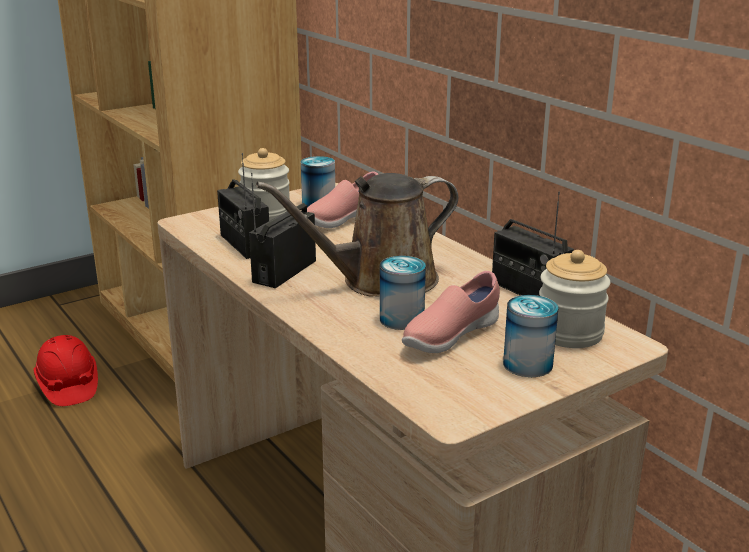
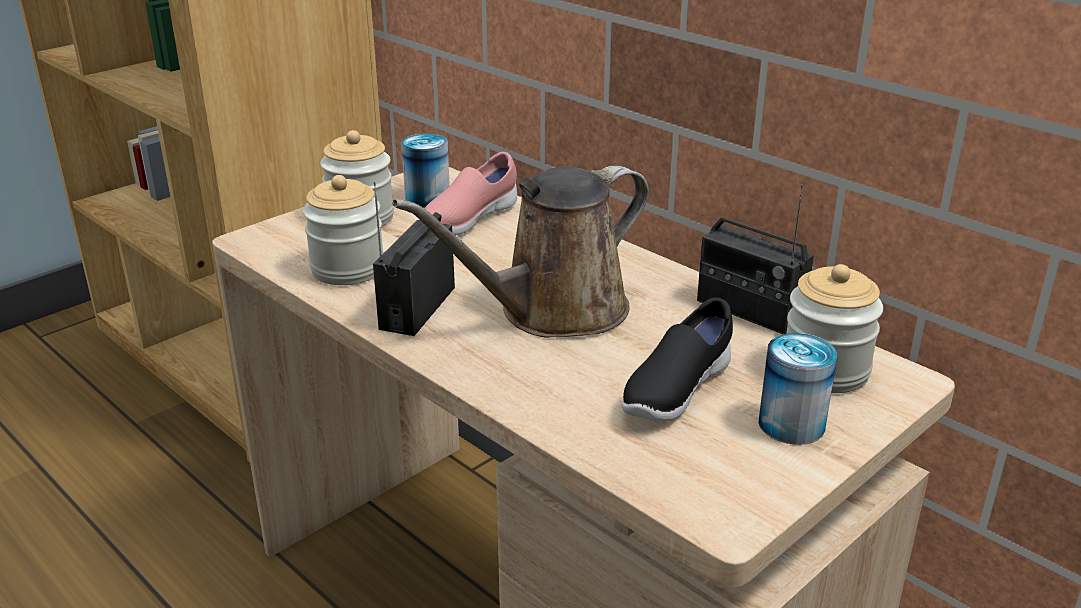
camera: 10 degrees left, 5 degrees up
(68, 386) = (79, 455): red hard hat -> none
(244, 244) = (348, 269): radio -> jar
(401, 319) = (602, 369): can -> none
(450, 336) = (675, 391): pink shoe -> black shoe

